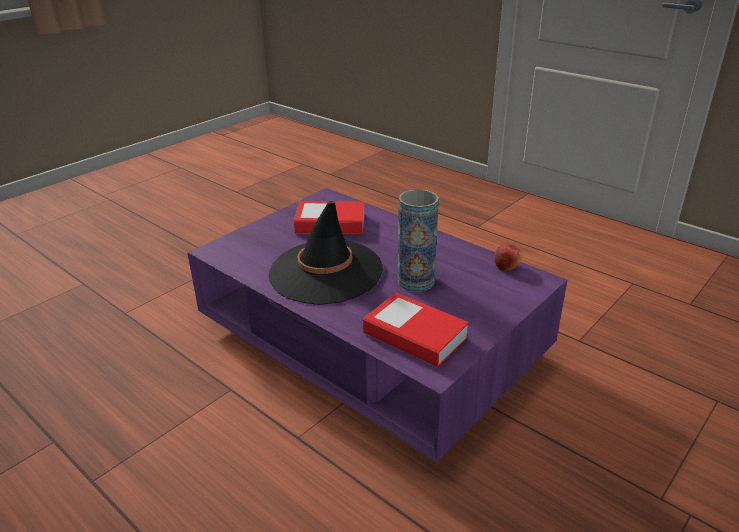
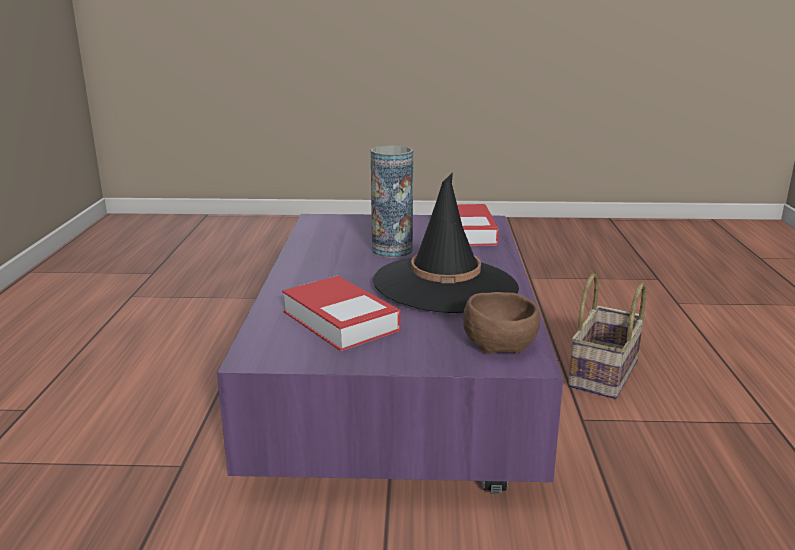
camera: 130 degrees left, 10 degrees down
(238, 253) = (501, 342): none -> brown bowl
(249, 444) = (605, 375): none -> basket
(506, 266) = (310, 230): apple -> none

